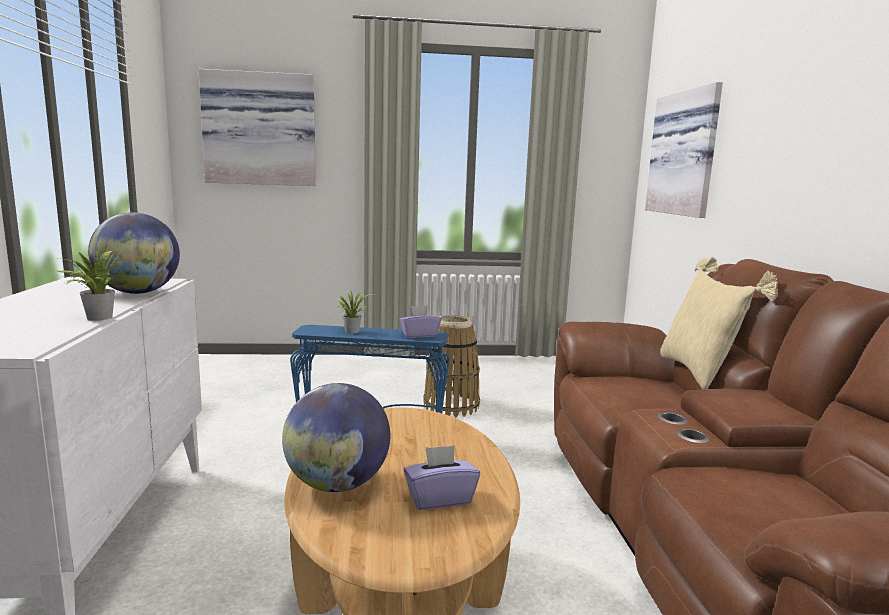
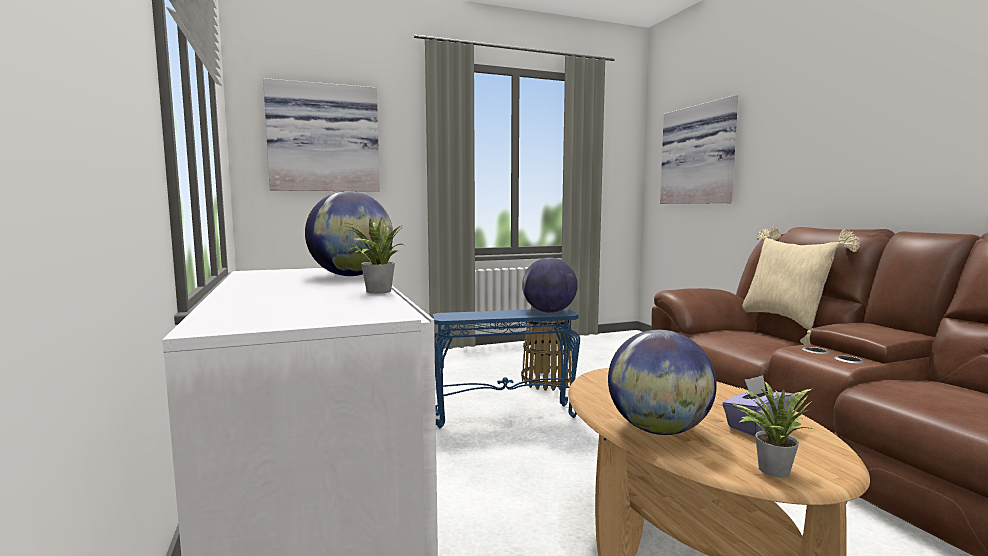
camera: 15 degrees left, 5 degrees down
(351, 331) = (486, 314): potted plant -> potted plant (770, 468)
(419, 335) = (549, 312): purple tissue box -> globe

